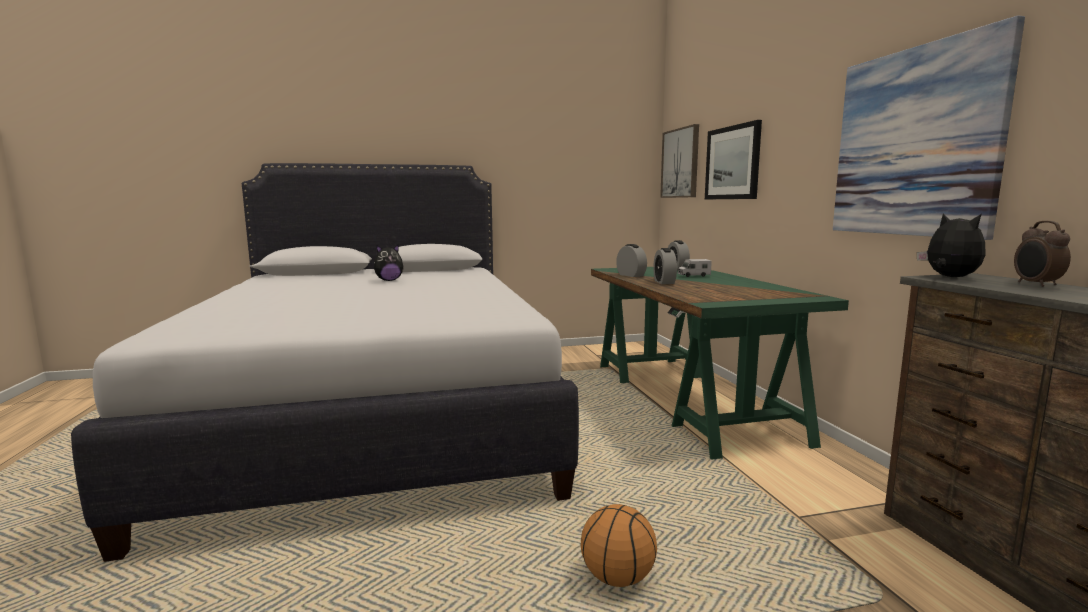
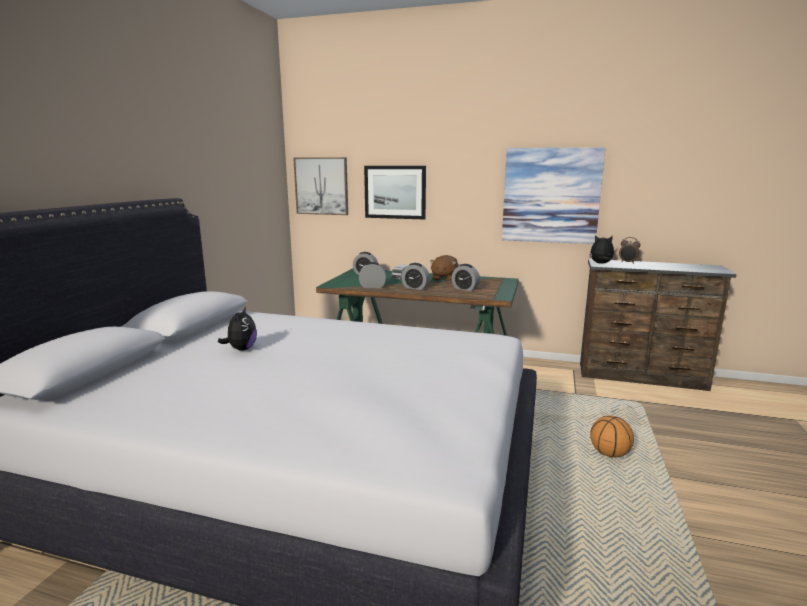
camera: 60 degrees left, 5 degrees up
(710, 292) = (465, 289): none -> alarm clock
(736, 283) = (444, 279): none -> brown plush toy

